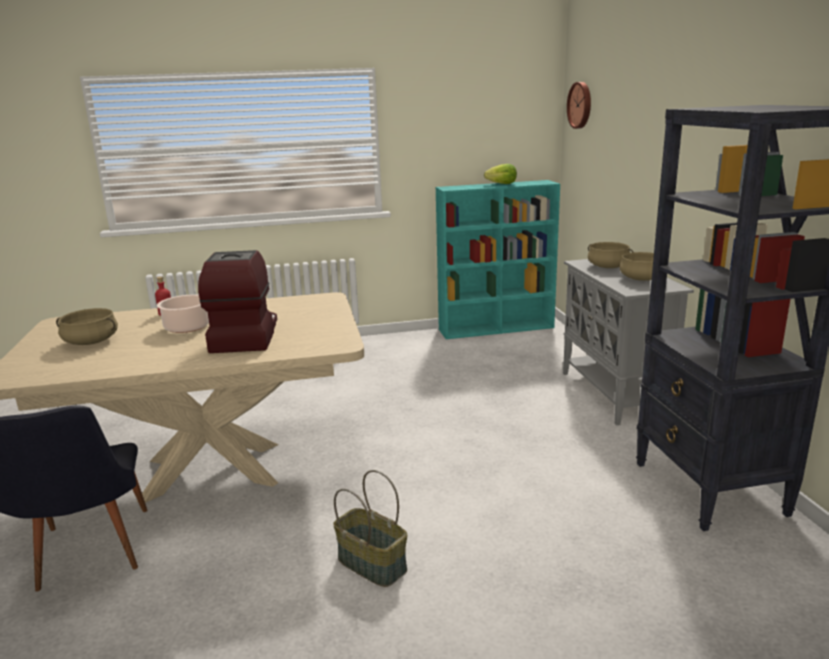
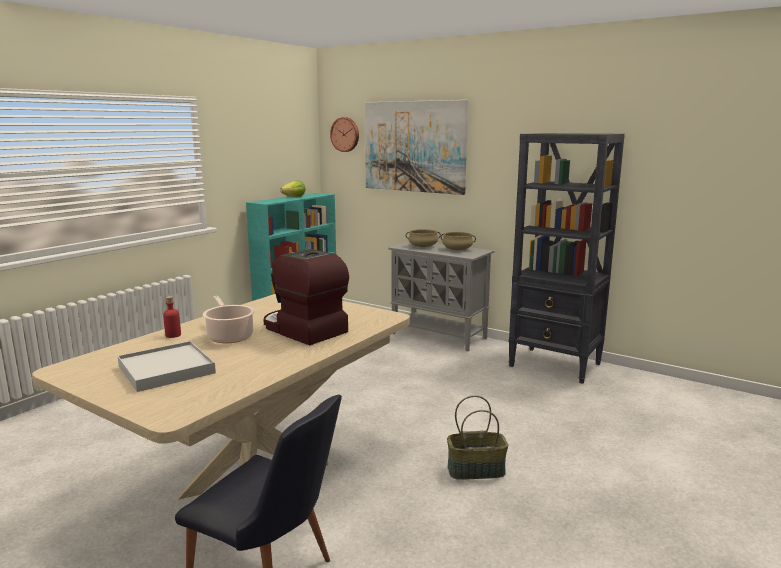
camera: 45 degrees left, 5 degrees down
(91, 342) = (166, 370): beige cooking pot -> white tray
(634, 123) = (414, 146): none -> picture

